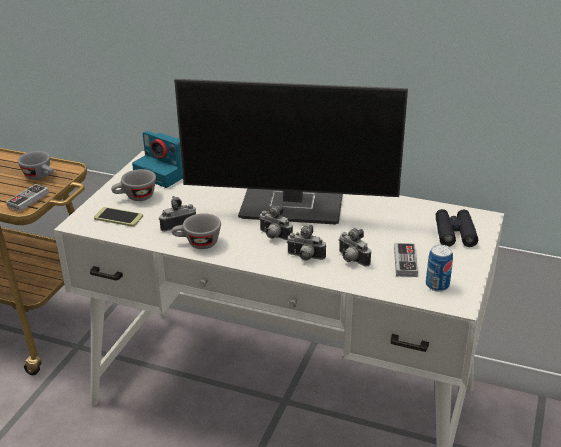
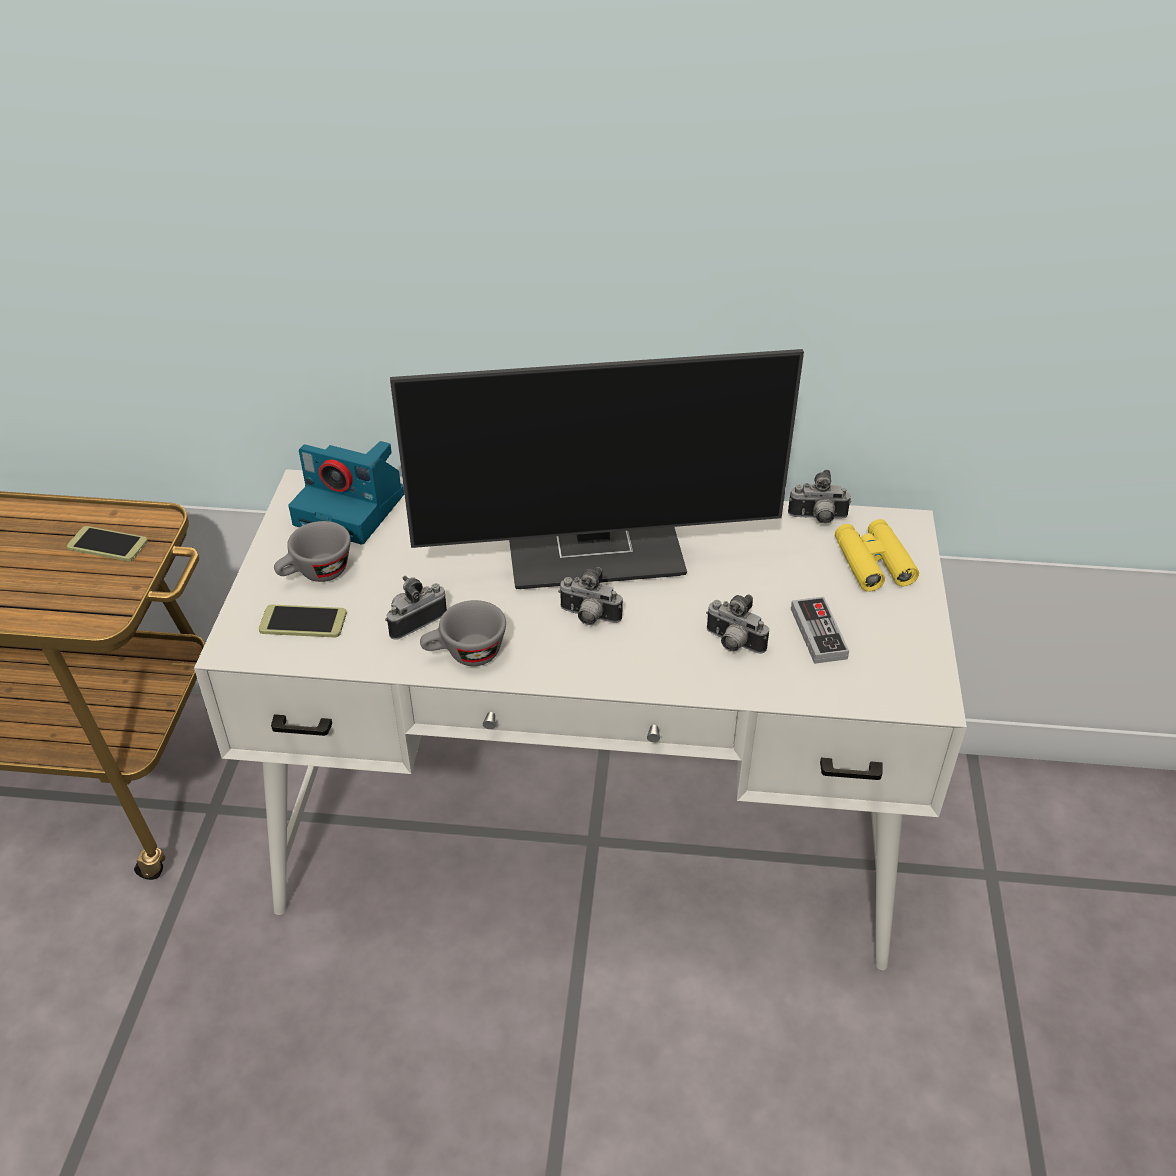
camera: 15 degrees left, 10 degrees up
(28, 199) = (106, 600): game controller -> none
(40, 176) = (107, 545): grey cup -> phone
(305, 258) = (657, 652): camera -> camera (817, 519)
(437, 285) = (884, 670): can -> none
(454, 233) = (873, 563): black binoculars -> yellow binoculars

